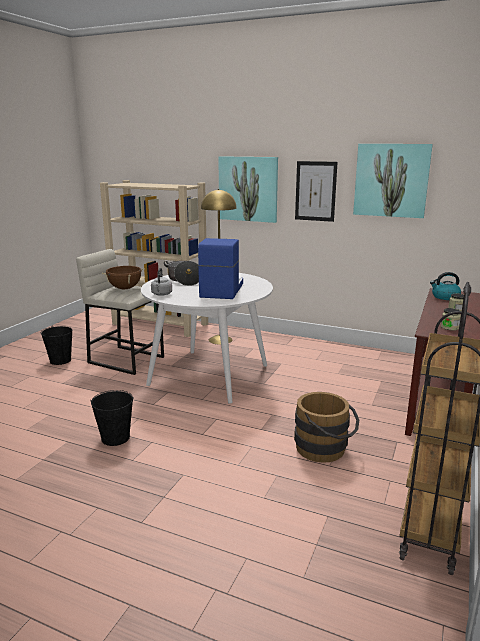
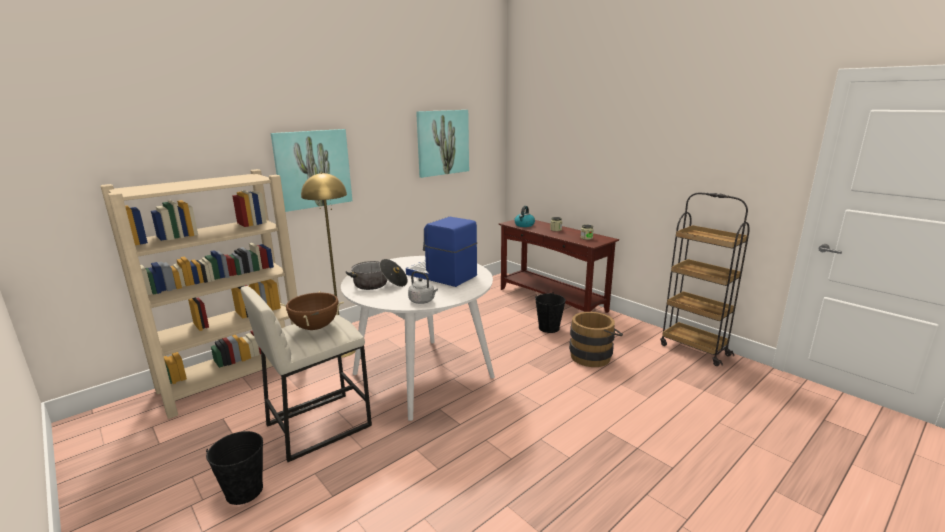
camera: 65 degrees left, 0 degrees up
(115, 438) = (519, 463): black bucket -> black bucket (549, 328)
(315, 191) = (385, 161): picture -> none

